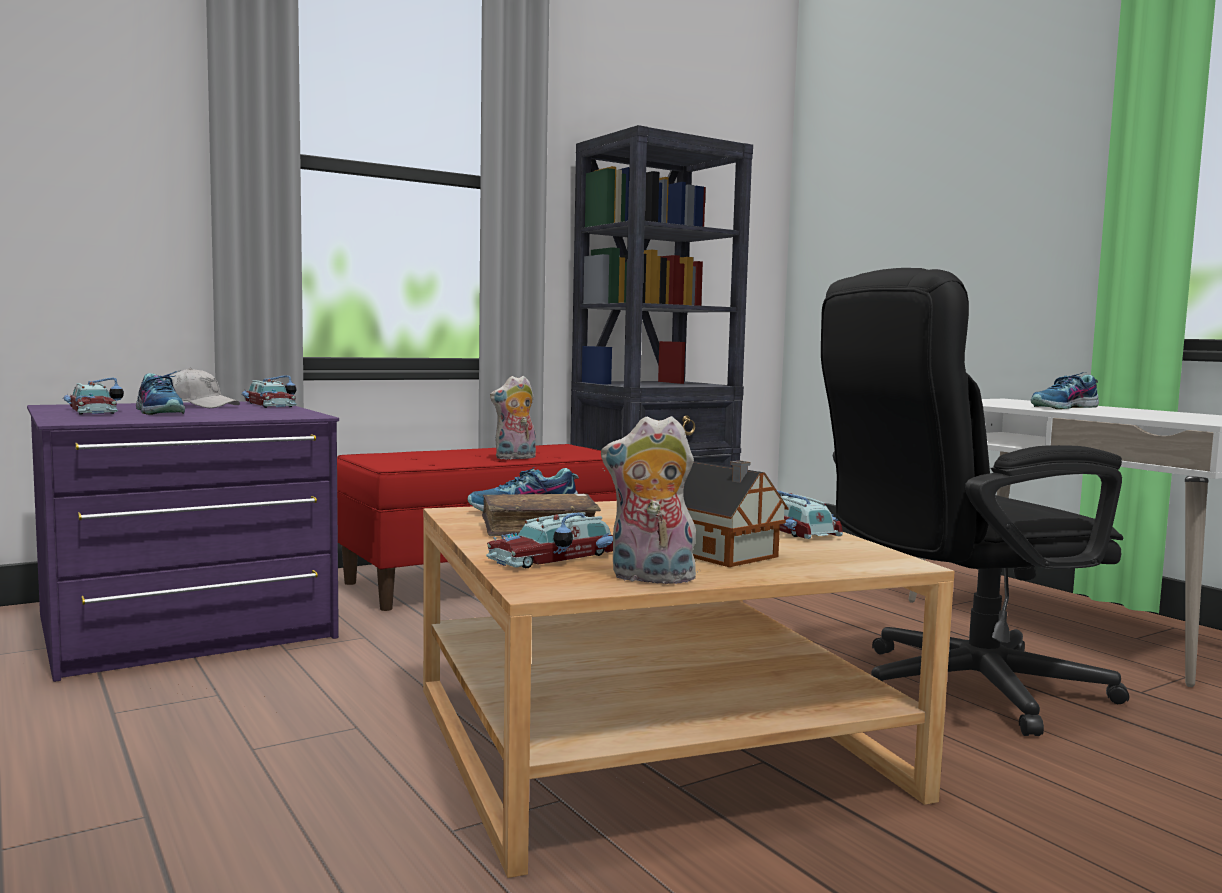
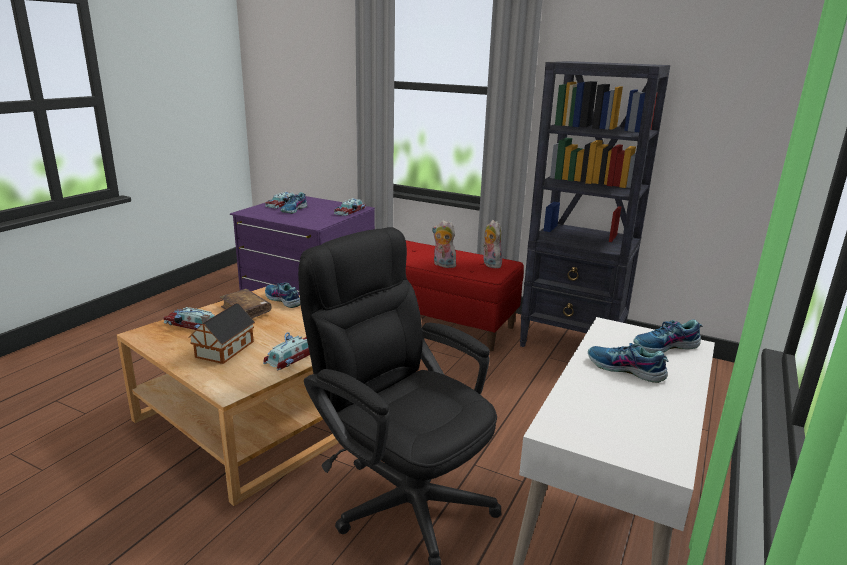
camera: 60 degrees right, 15 degrees up
(199, 405) = (327, 207): white cap -> none
(649, 578) = (164, 347): plush toy -> plush toy (490, 264)
(1011, 401) = (665, 347): none -> shoe

